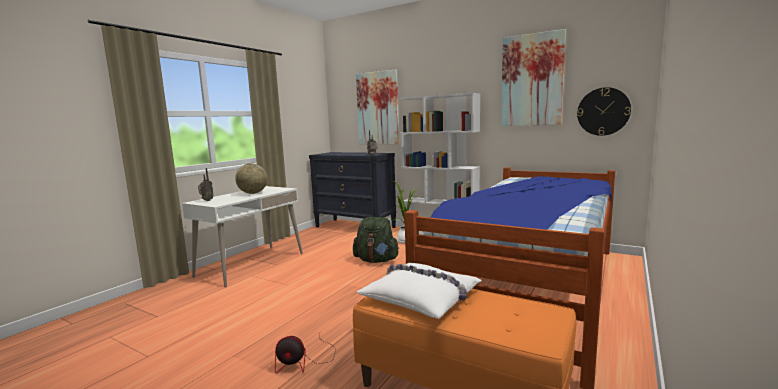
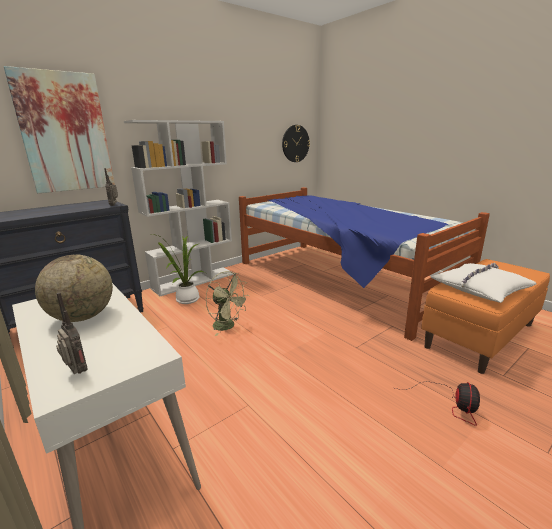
camera: 70 degrees left, 10 degrees up
(376, 260) = (228, 326): green backpack -> green fan
(532, 80) = (252, 113): picture -> none

